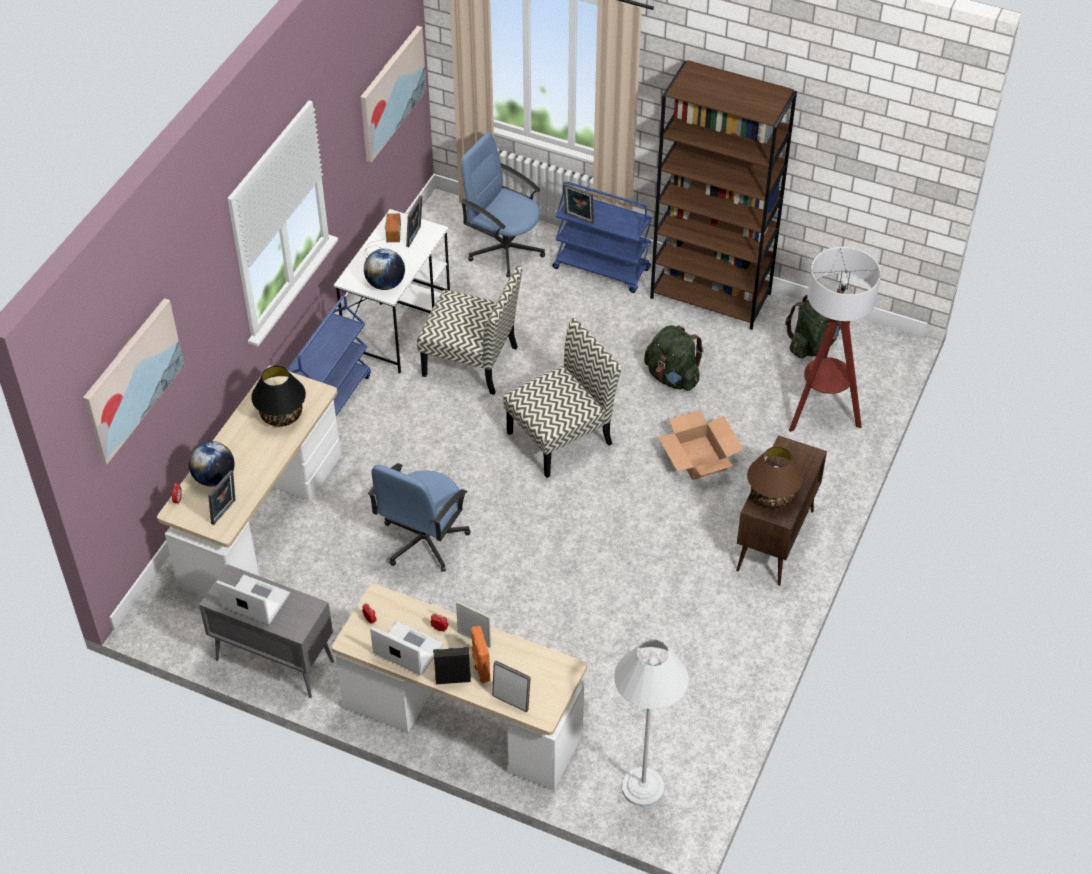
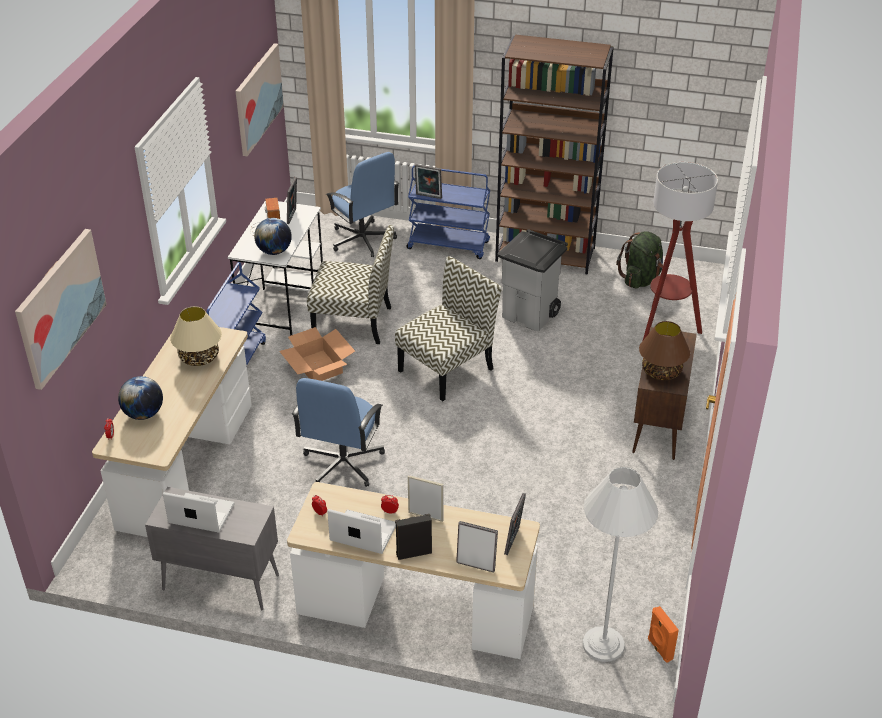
camera: 10 degrees left, 10 degrees down
(225, 513) = (159, 441): picture frame -> picture frame (514, 541)
(281, 415) = (199, 357): black table lamp -> beige table lamp
(480, 668) = (438, 540): orange speaker -> orange speaker (659, 649)
(505, 249) = (362, 240): blue office chair -> blue office chair turned 150 degrees counterclockwise
(672, 377) = (531, 315): green backpack -> grey trash can
(699, 458) = (572, 371): cardboard box -> cardboard box (318, 367)

